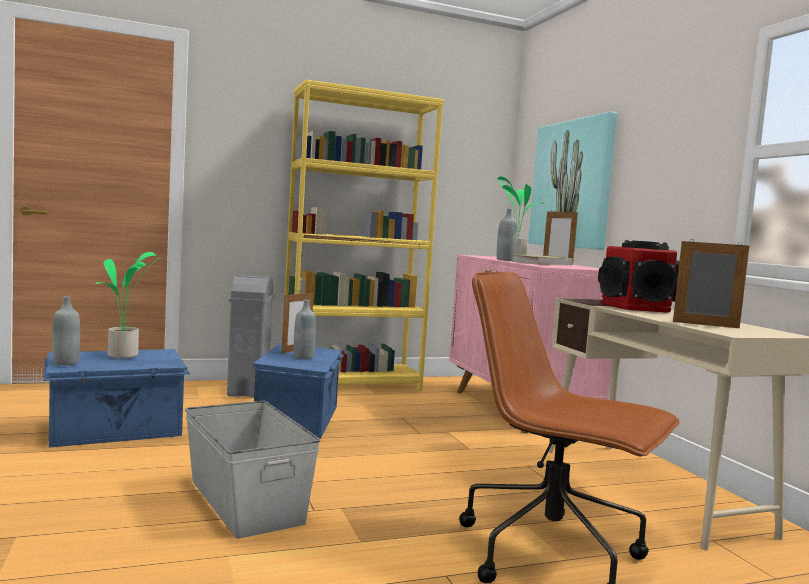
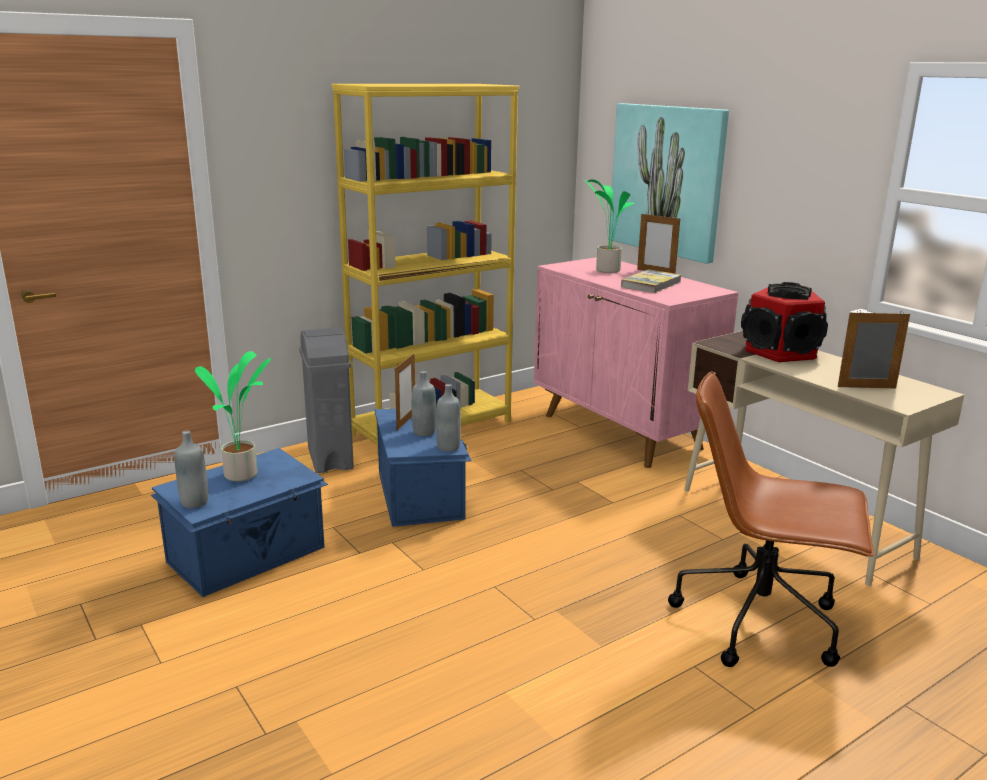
camera: 15 degrees left, 15 degrees up
(245, 501) = (465, 624): grey storage box -> none
(505, 260) = (608, 281): grey bottle -> grey bottle (448, 447)

